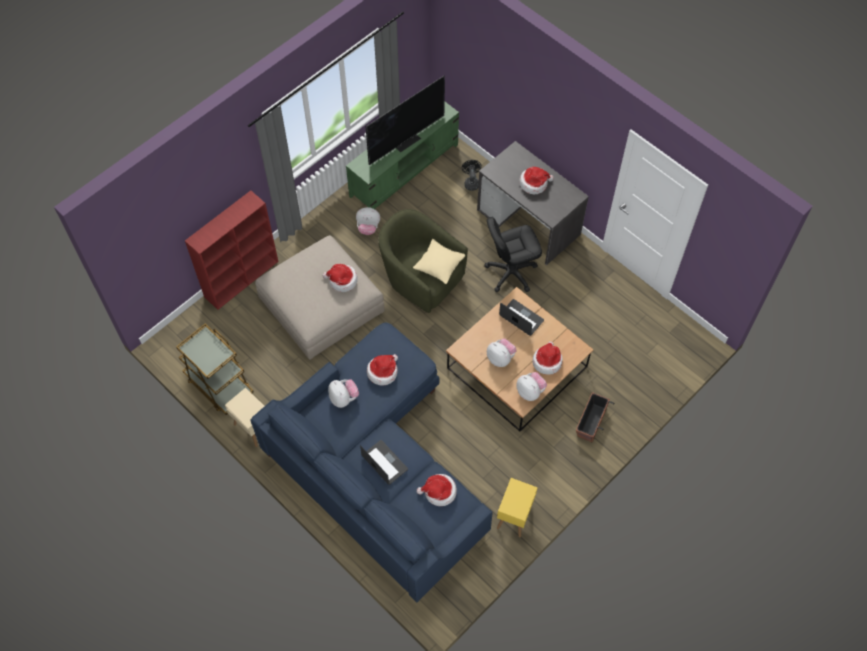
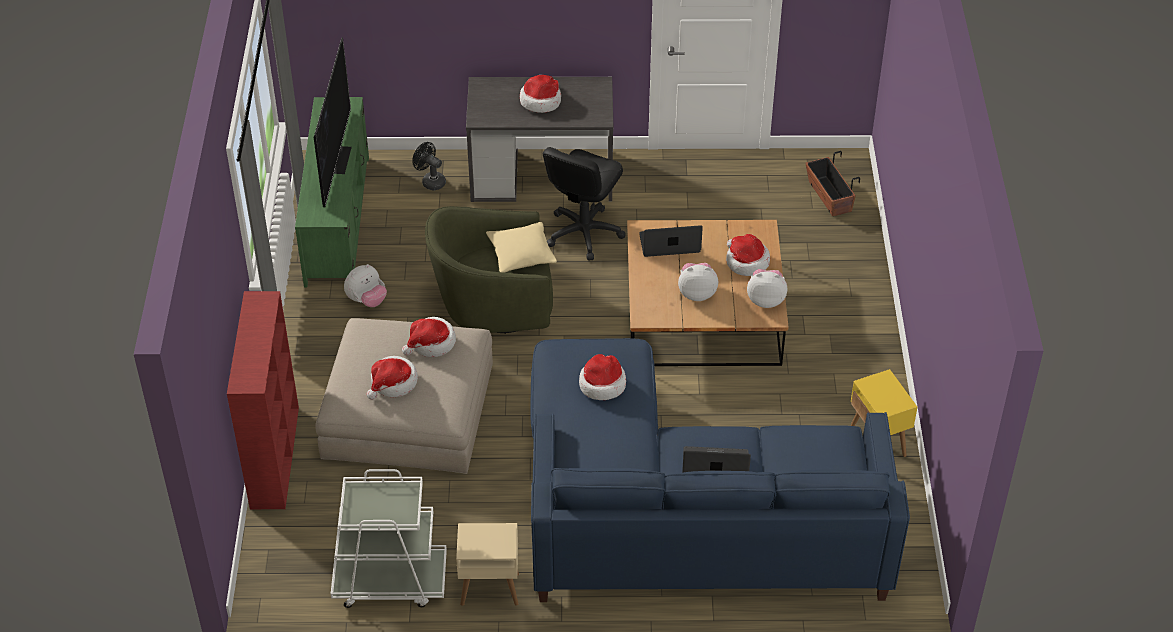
camera: 45 degrees left, 15 degrees down
(219, 385) = (389, 581): brown cart -> white cart
(343, 398) = (591, 441): plush toy -> none
(439, 492) = (805, 446): hat -> hat (393, 383)
(591, 422) = (838, 304): planter -> planter (829, 196)

